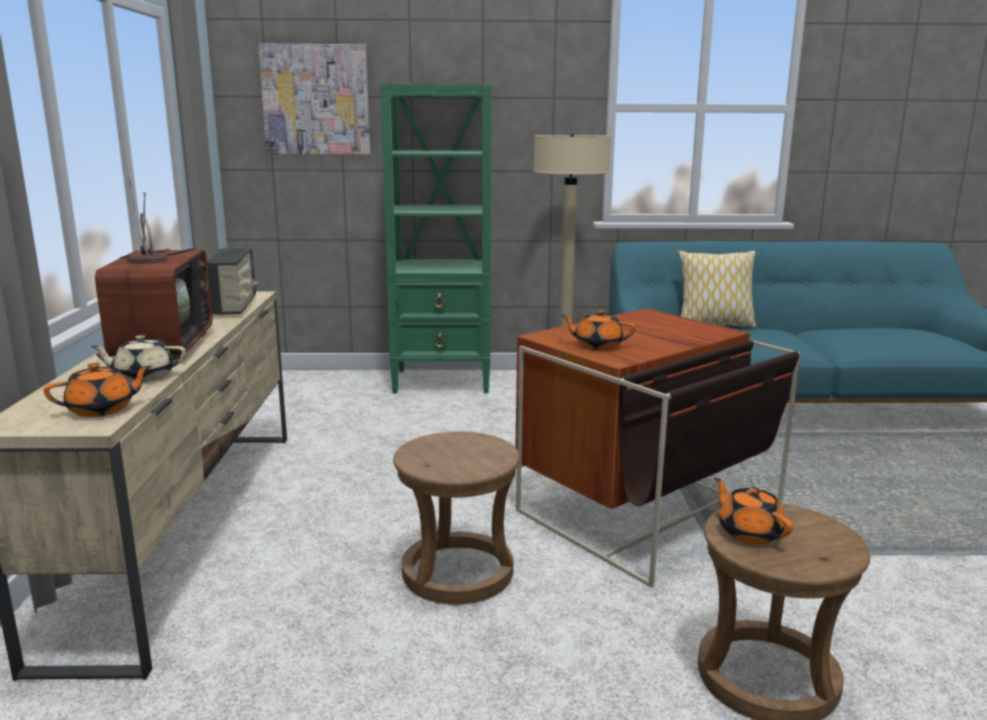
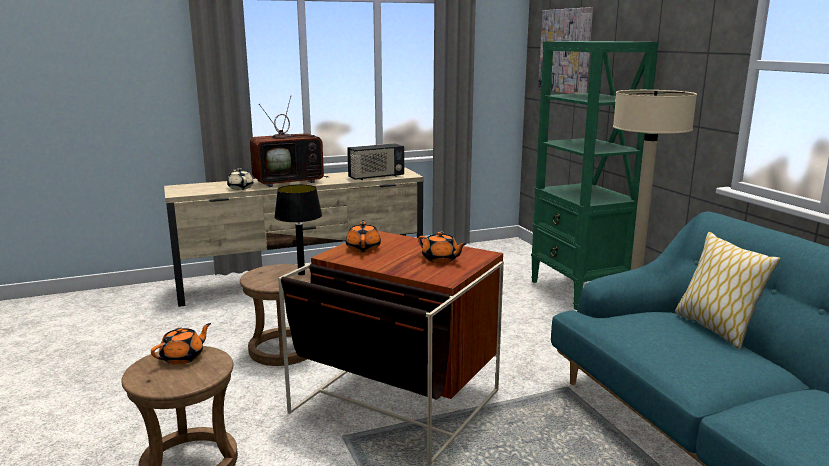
camera: 70 degrees right, 0 degrees up
(102, 409) = (194, 191): orange teapot -> orange teapot (440, 259)
(462, 439) = (301, 274): none -> black table lamp

